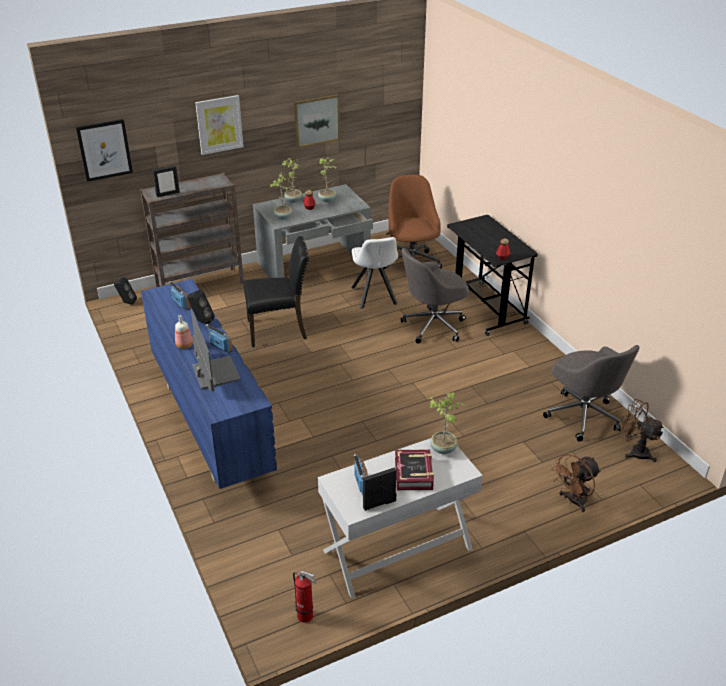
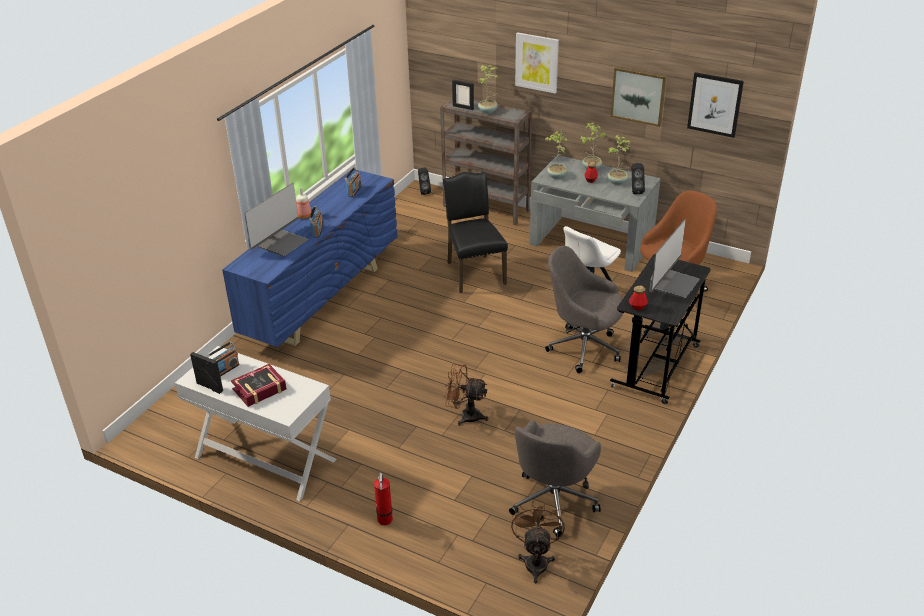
camera: 55 degrees right, 0 degrees up
(104, 150) = (434, 47): picture -> picture (715, 104)
(201, 321) = (341, 208): black speaker -> black speaker (635, 191)
(279, 330) = (474, 272): black chair -> black chair turned 150 degrees counterclockwise
(307, 616) = (161, 444): fire extinguisher -> fire extinguisher (385, 521)
(443, 448) = (306, 392): potted plant -> potted plant (488, 111)
(490, 234) = (673, 284): none -> monitor
(573, 501) = (417, 542): brown fan -> brown fan (465, 415)

